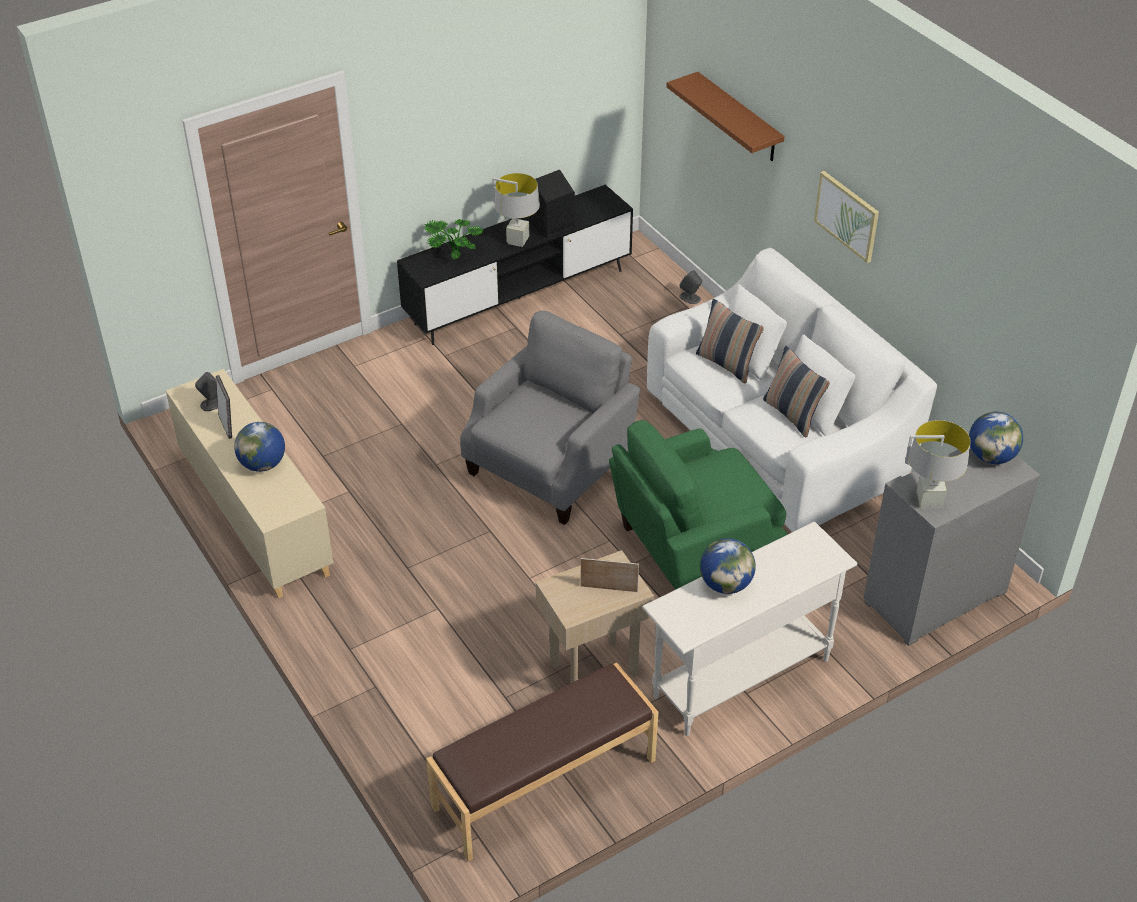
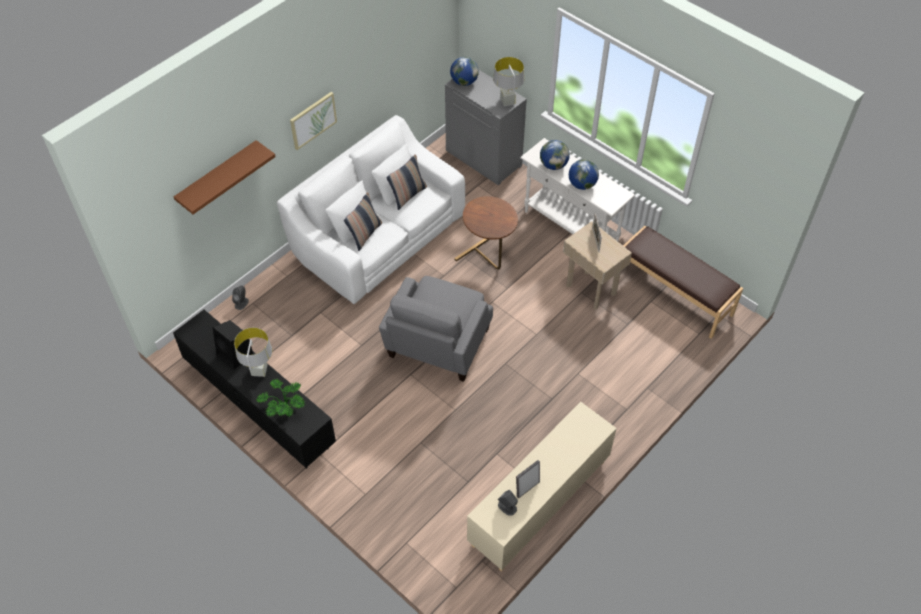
camera: 105 degrees left, 10 degrees up
(263, 464) = (556, 451): globe -> globe (553, 165)
(550, 467) = (437, 345): grey armchair -> grey armchair turned 90 degrees counterclockwise
(694, 553) = (487, 261): green armchair -> brown side table

